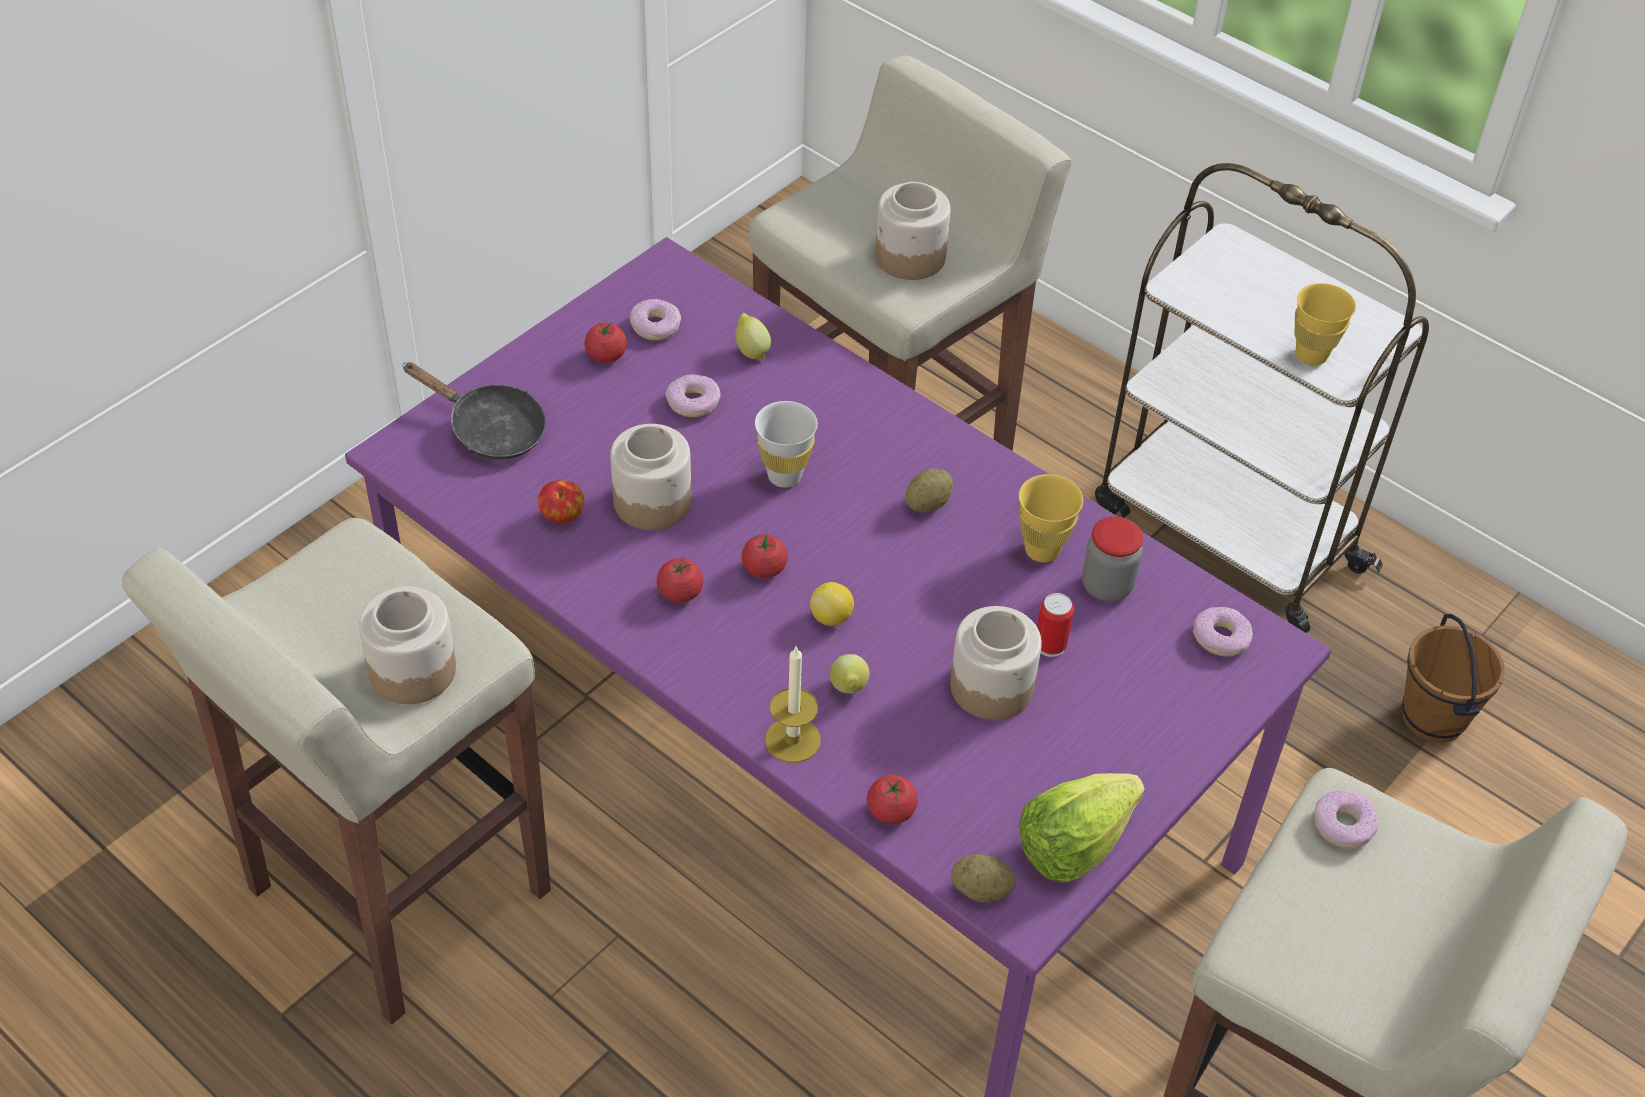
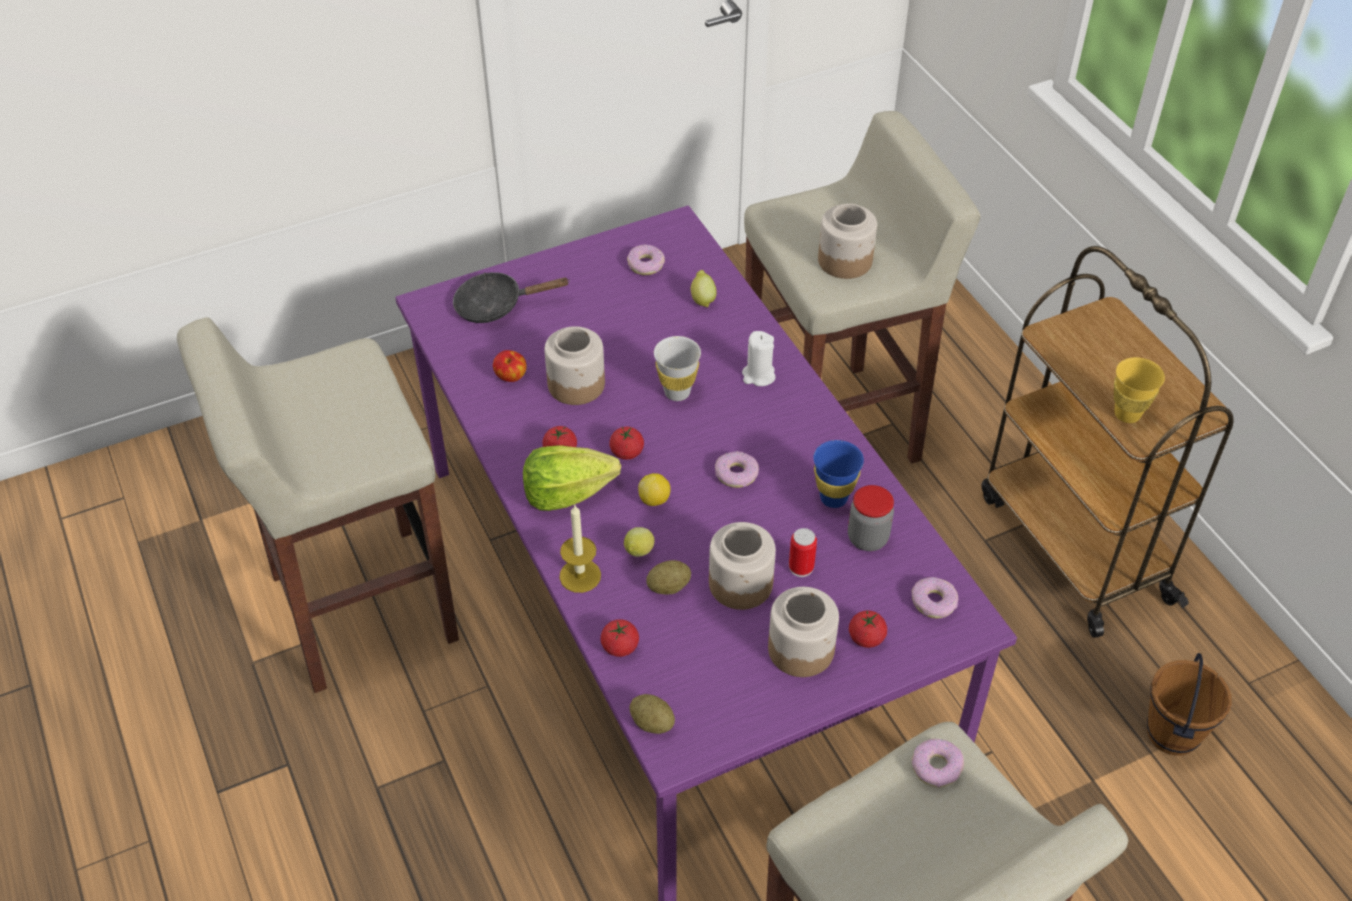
camera: 25 degrees right, 0 degrees up
(413, 670) = (348, 448): jar -> jar (801, 649)
(489, 429) = (496, 305): black frying pan -> black frying pan turned 120 degrees clockwise
(606, 355) = (601, 276): tomato -> tomato (866, 638)
(693, 402) = (642, 324): donut -> donut (736, 474)
(872, 427) = (758, 375): none -> white candle
(928, 503) = (768, 441): potato -> potato (668, 587)
(1042, 550) = (833, 498): yellow cup -> blue cup
(1073, 844) = (736, 714): lettuce -> lettuce (567, 493)
(1225, 536) = (1073, 545): white cart -> brown cart

